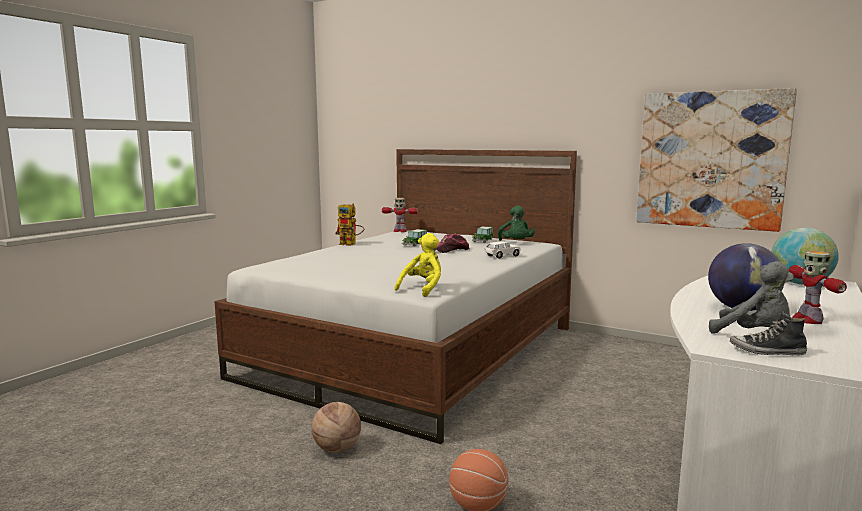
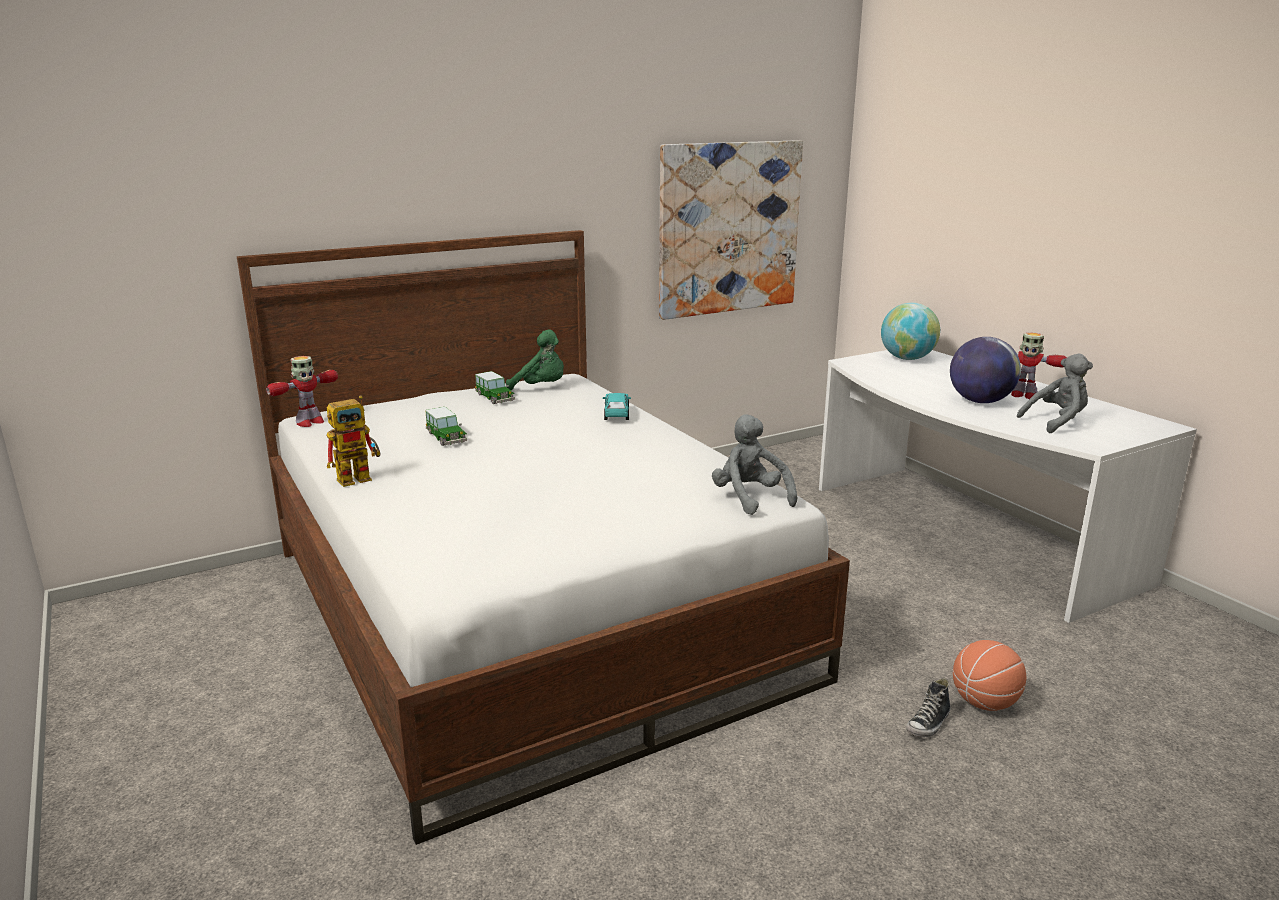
camera: 60 degrees left, 10 degrees up
(337, 449) = (800, 767): basketball -> none
(423, 289) = (750, 498): yellow plush toy -> grey plush toy
(450, 250) = (532, 429): cap -> none
(502, 256) = (616, 414): white toy car -> turquoise toy car
(767, 351) = (1106, 434): shoe -> shoe (928, 724)

